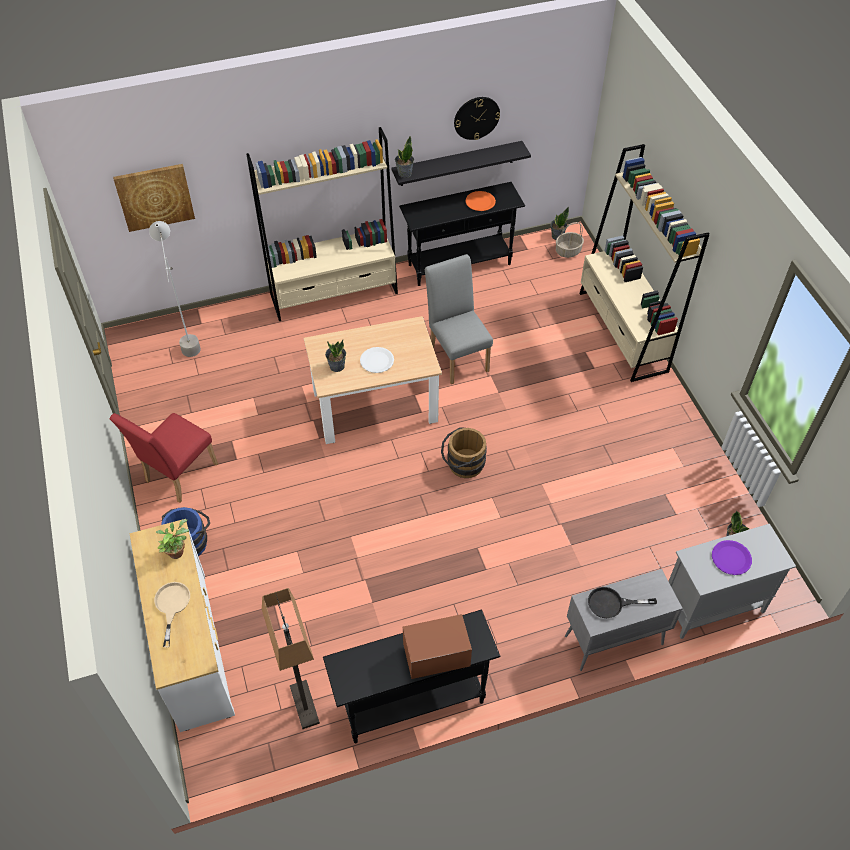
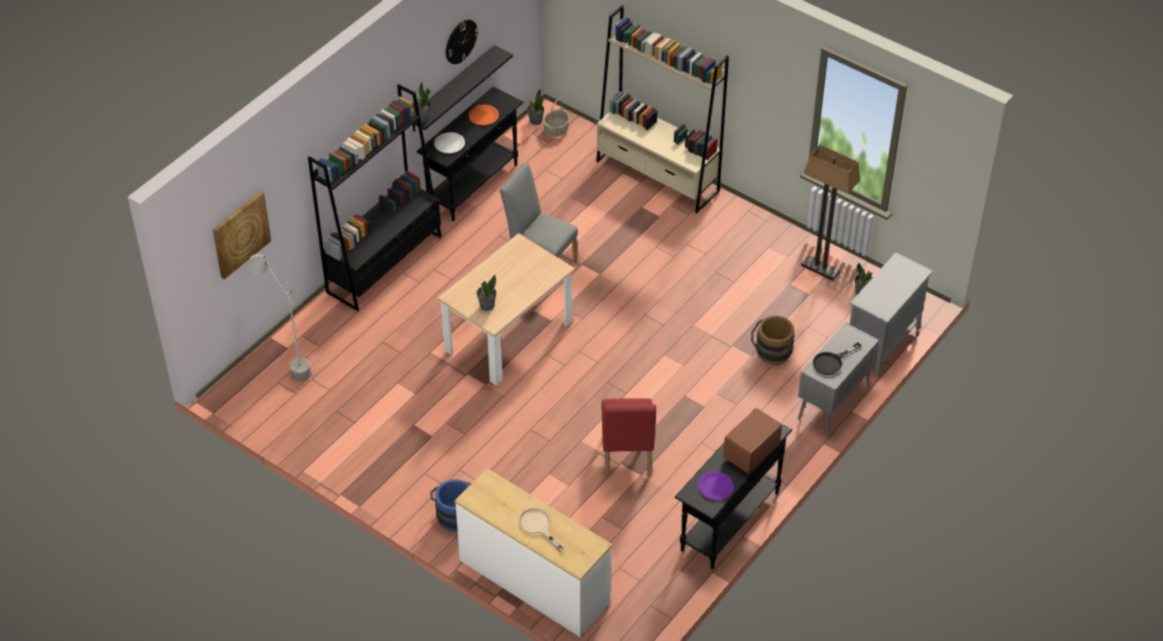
camera: 35 degrees left, 5 degrees down
(177, 476) = (394, 475): red chair -> red chair (626, 458)
(177, 551) = (504, 491): potted plant -> none
(304, 704) = (653, 568): floor lamp -> floor lamp (819, 269)
(334, 294) = (385, 264): beige bookcase -> black bookcase
(377, 360) = (515, 285): white plate -> white plate (449, 143)
(462, 464) = (620, 343): brown bucket -> brown bucket (771, 354)
(731, 558) = (888, 288): purple plate -> purple plate (715, 486)

